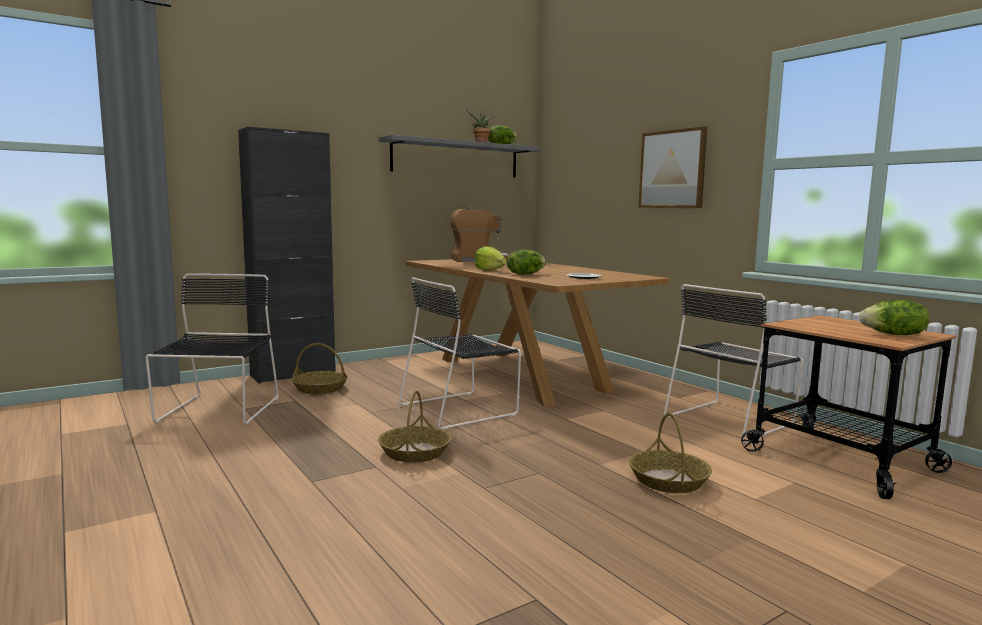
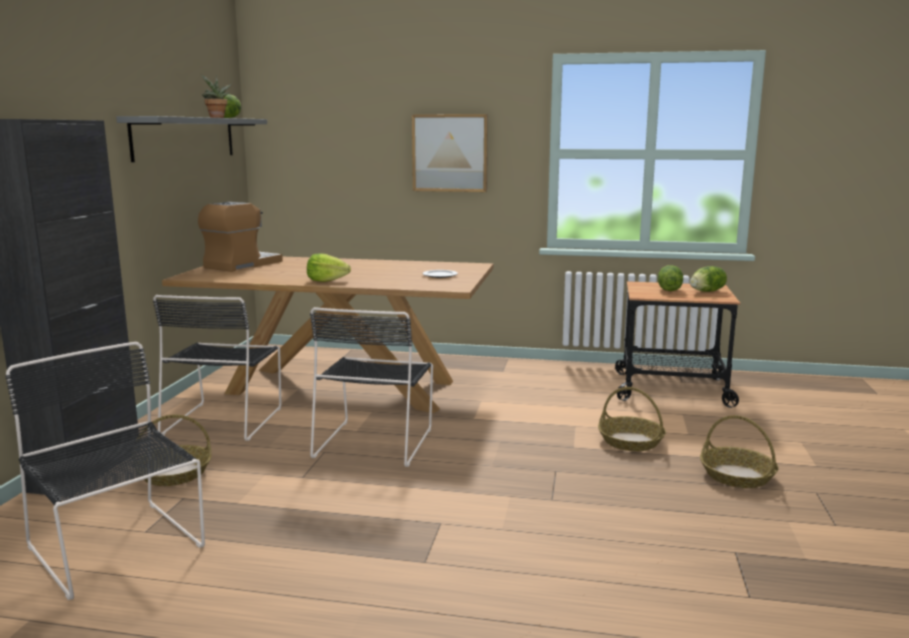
camera: 45 degrees left, 5 degrees up
(415, 452) = (438, 496): basket -> basket (737, 476)
(525, 274) = (380, 280): lettuce -> lettuce (668, 290)
(731, 420) = (568, 379): black chair -> black chair (225, 419)

